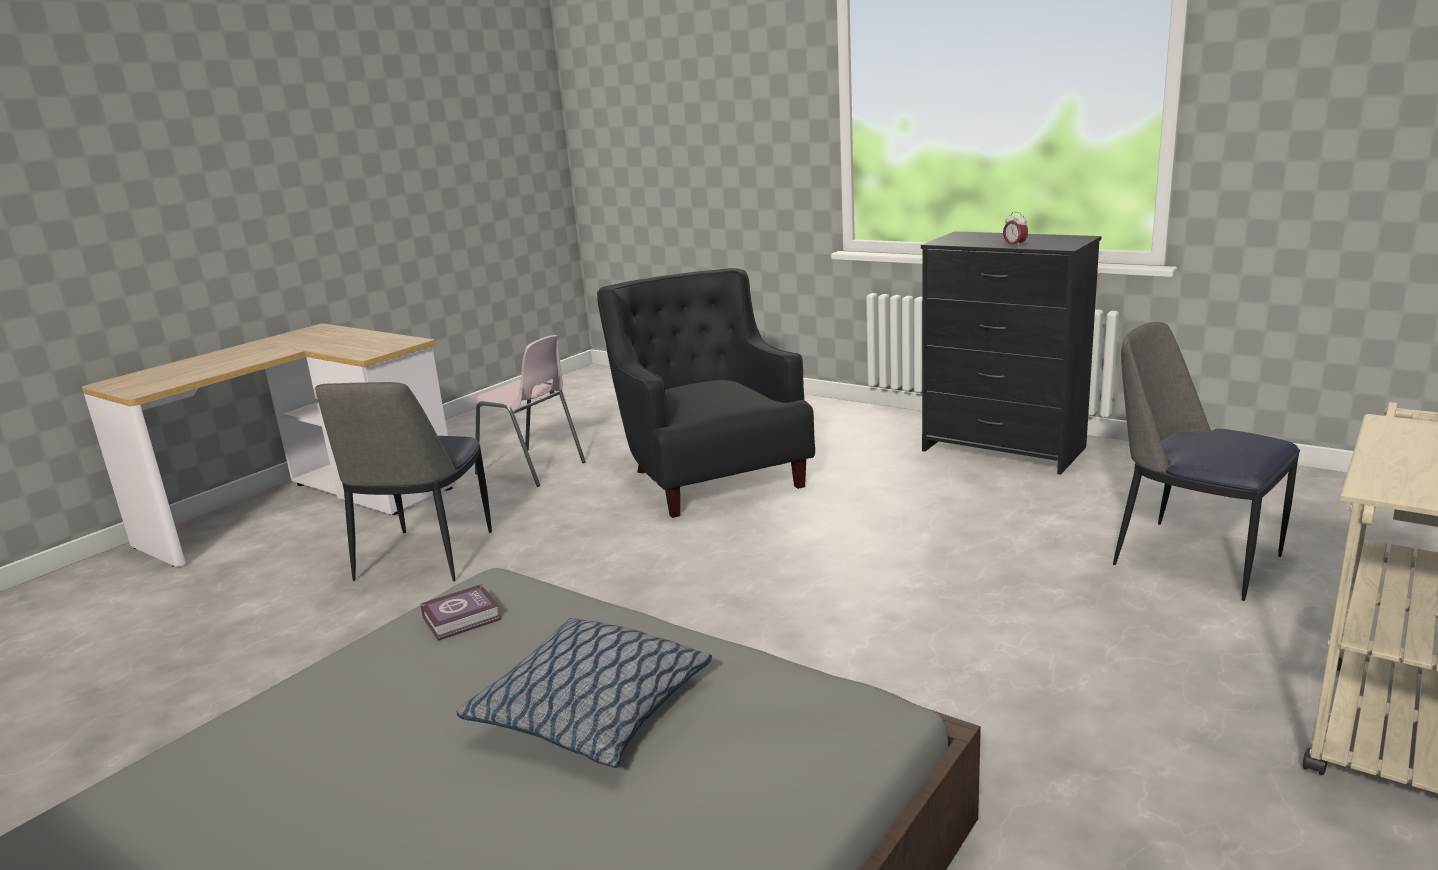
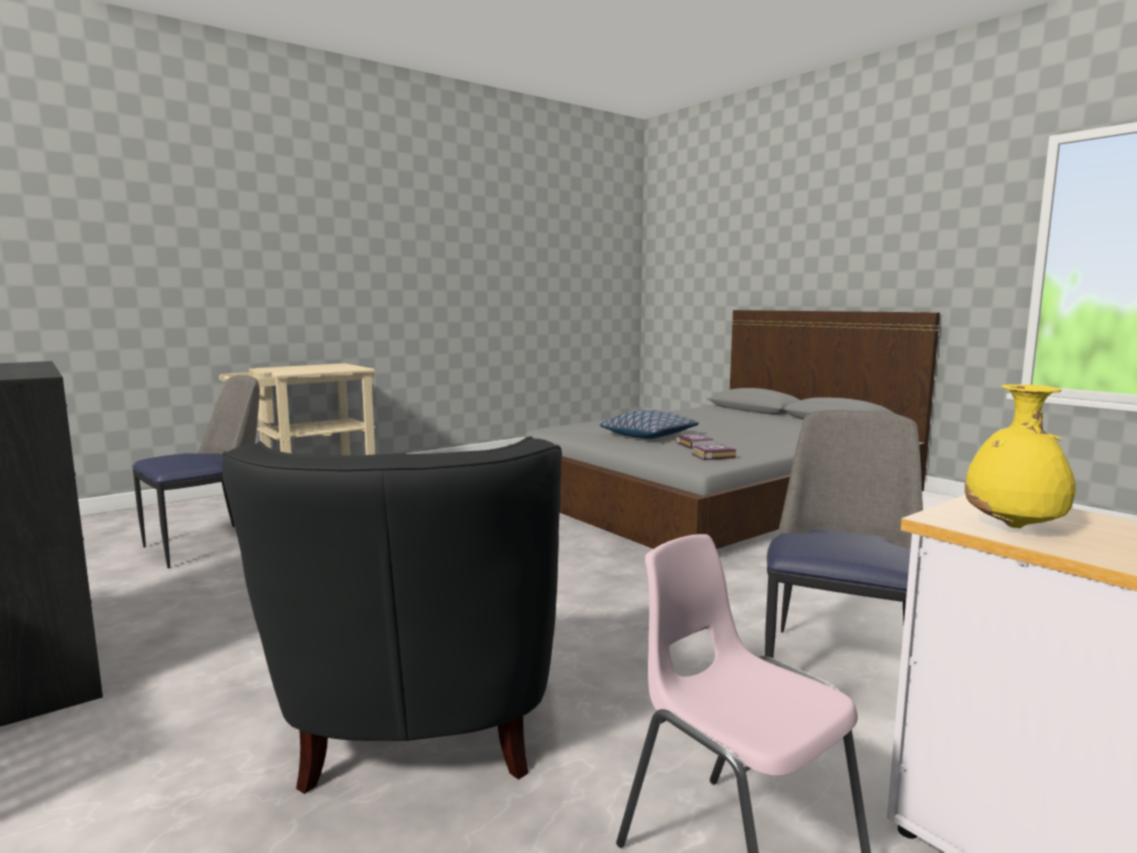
camera: 165 degrees left, 10 degrees down
(389, 341) = (1014, 528): none -> yellow vase
(483, 671) = (695, 445): none -> book
(1014, 246) = (41, 366): alarm clock -> none
(1191, 558) = (209, 545): chair -> chair turned 105 degrees counterclockwise

